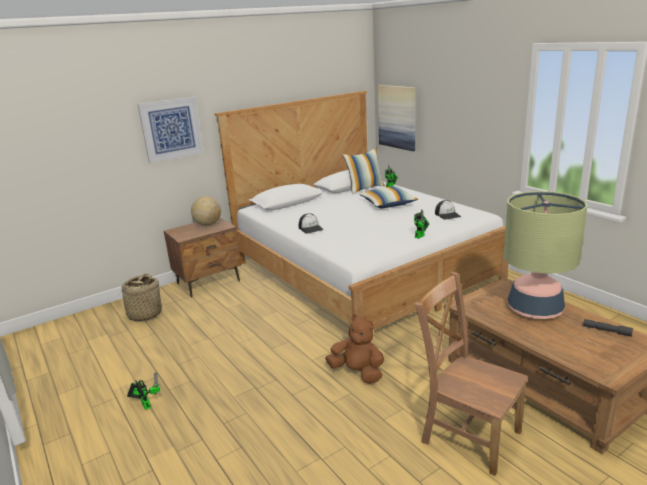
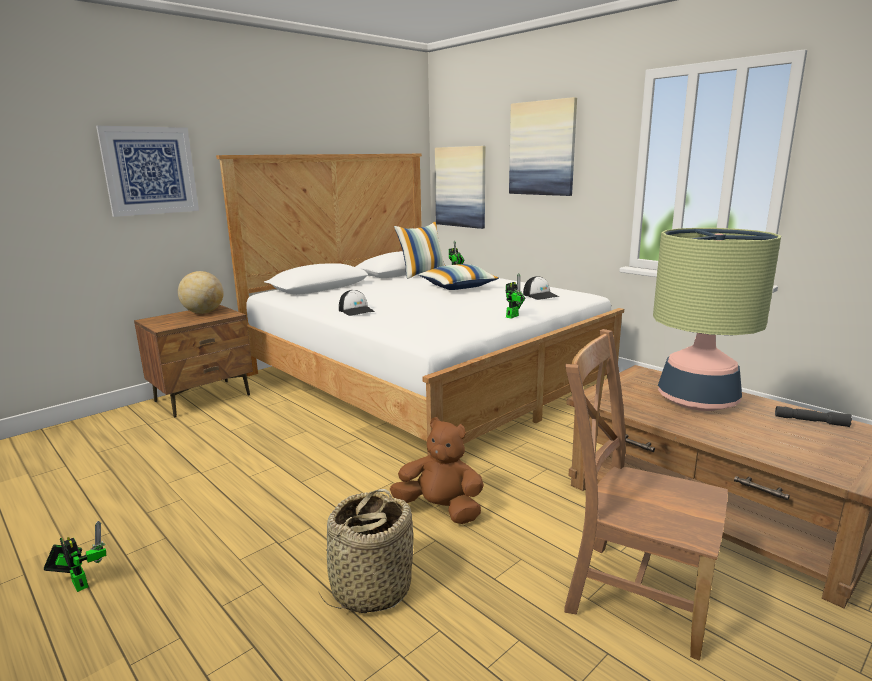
camera: 10 degrees left, 5 degrees down
(144, 314) = (97, 443): basket -> basket (370, 588)
(457, 94) = (542, 148): none -> picture

